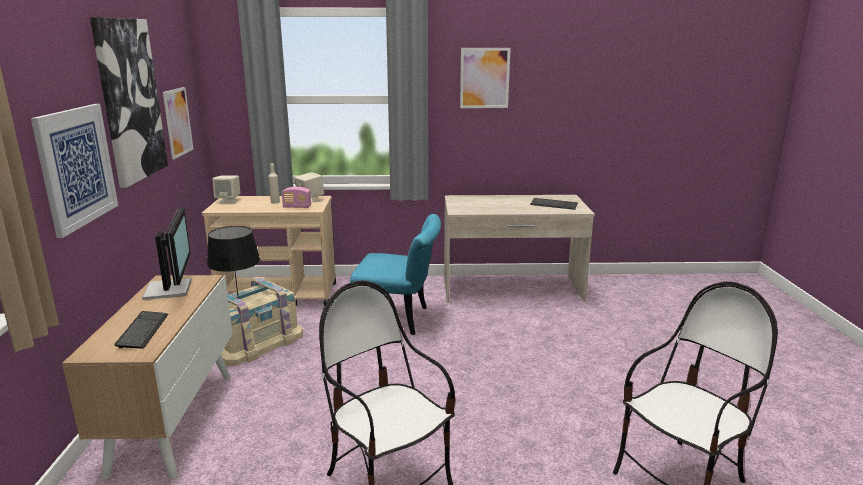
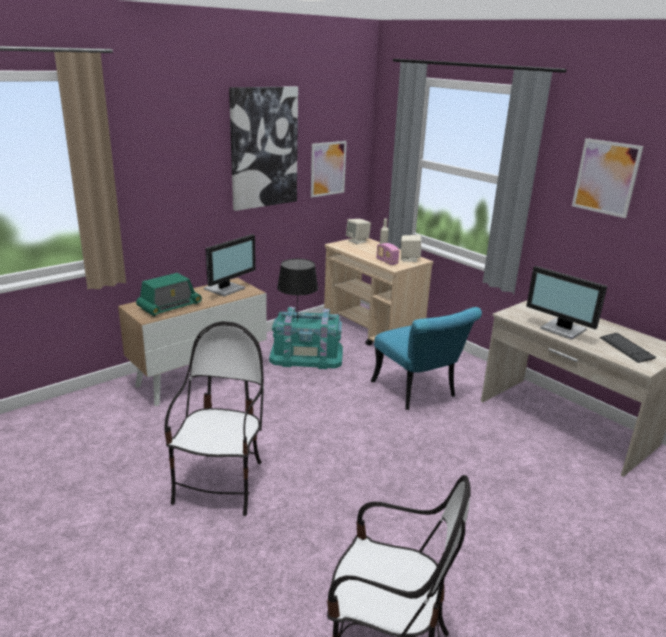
camera: 50 degrees right, 5 degrees up
(76, 167) = (188, 189): picture -> none
(143, 331) = (169, 306): keyboard -> radio
(254, 341) = (307, 355): beige storage box -> turquoise storage box
(505, 208) = (563, 330): none -> monitor

